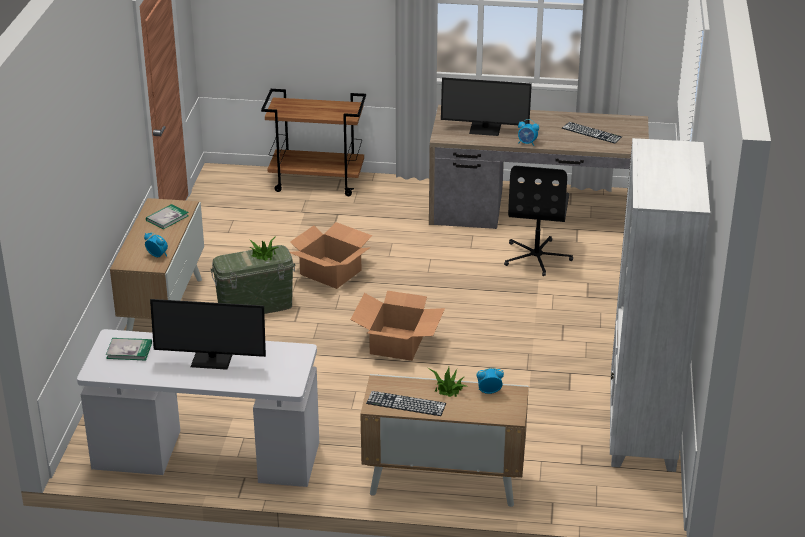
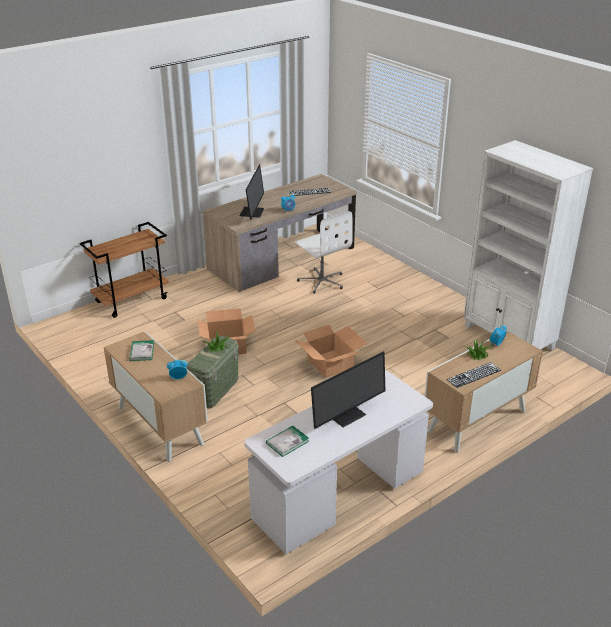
camera: 45 degrees left, 0 degrees up
(485, 128) = (252, 212): monitor -> monitor turned 45 degrees counterclockwise
(537, 257) = (322, 281): black office chair -> white office chair

